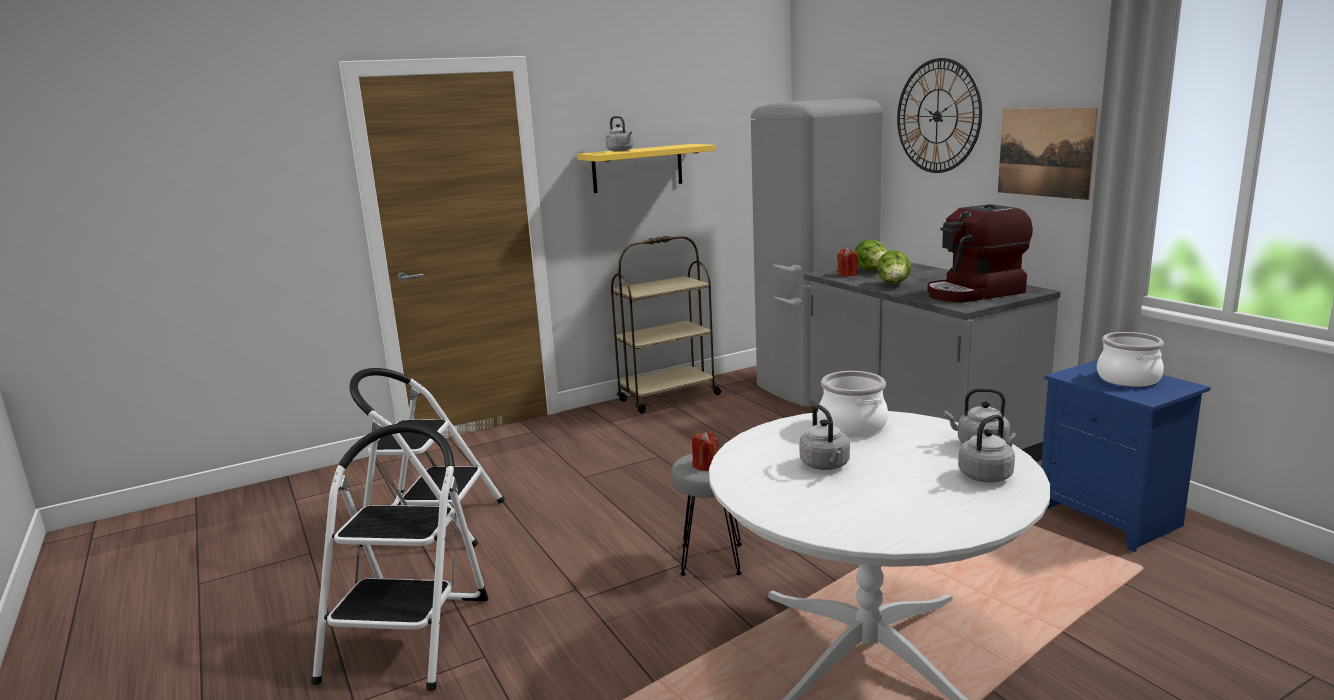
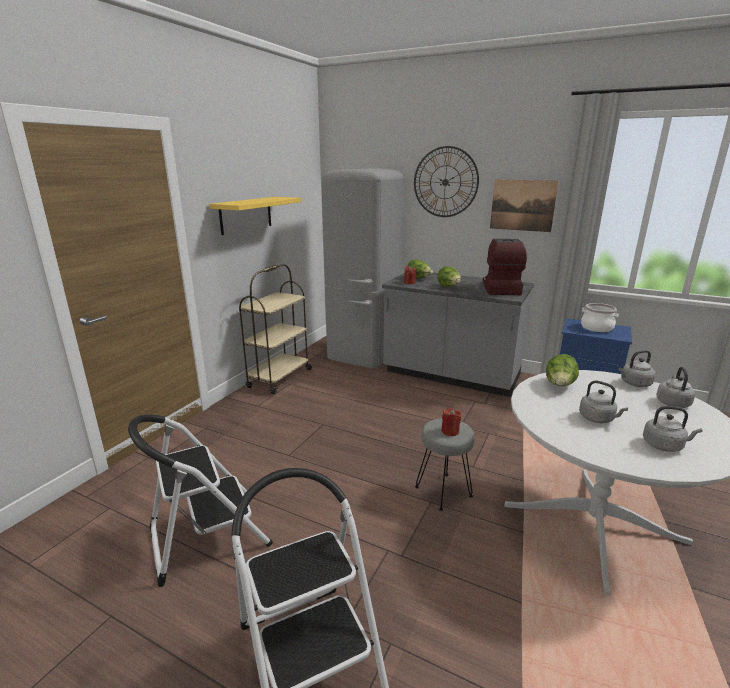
camera: 35 degrees left, 5 degrees up
(621, 151) = (243, 201): grey kettle -> grey kettle (664, 445)
(853, 426) = (559, 386): cooking pot -> lettuce
(975, 293) = (500, 288): coffee machine -> coffee machine turned 150 degrees clockwise

